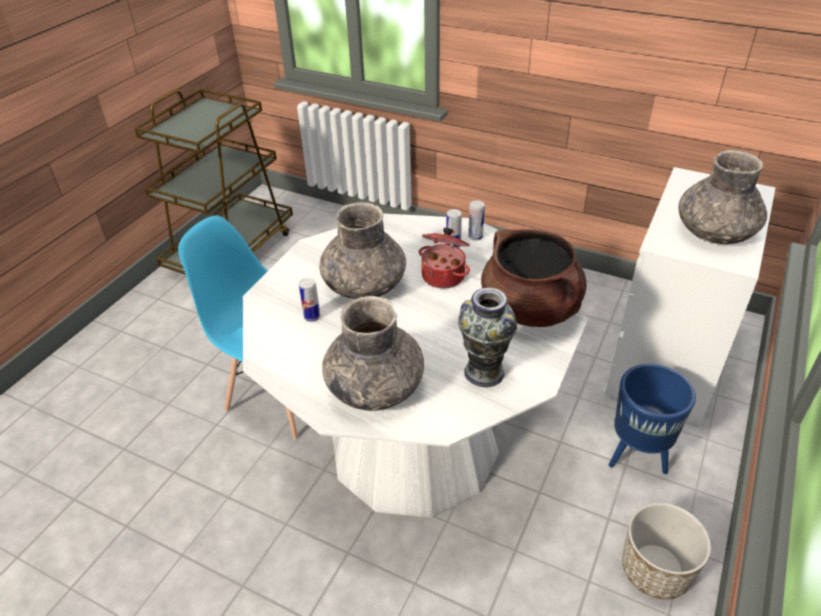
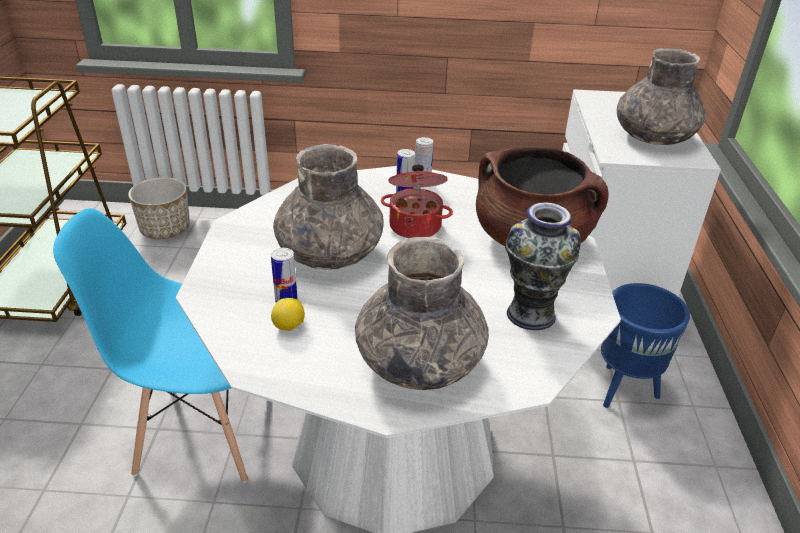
camera: 25 degrees left, 5 degrees down
(303, 337) = (289, 327): none -> lemon
(655, 570) = (705, 498): planter -> planter (165, 230)

